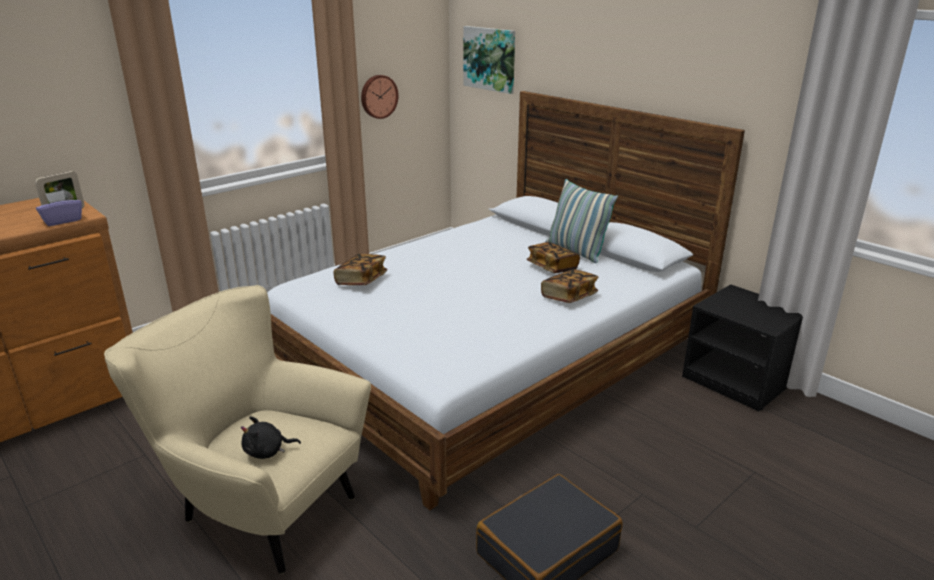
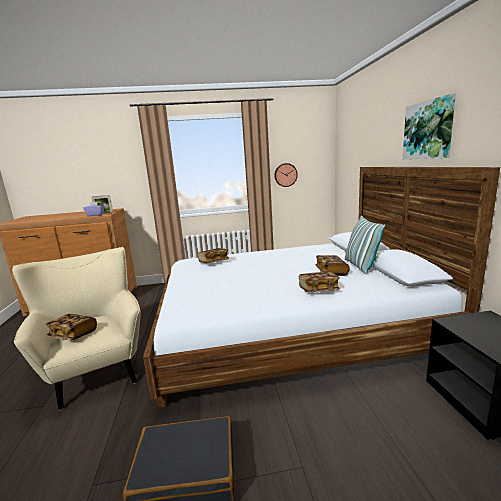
camera: 35 degrees right, 10 degrees down
(267, 451) = (73, 334): black plush toy -> book
(490, 59) = (350, 151): picture -> picture (428, 130)

